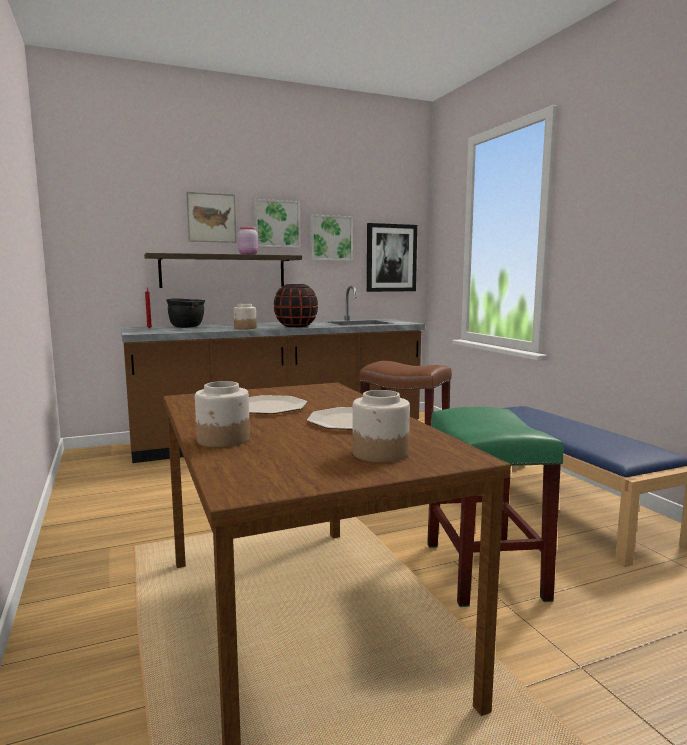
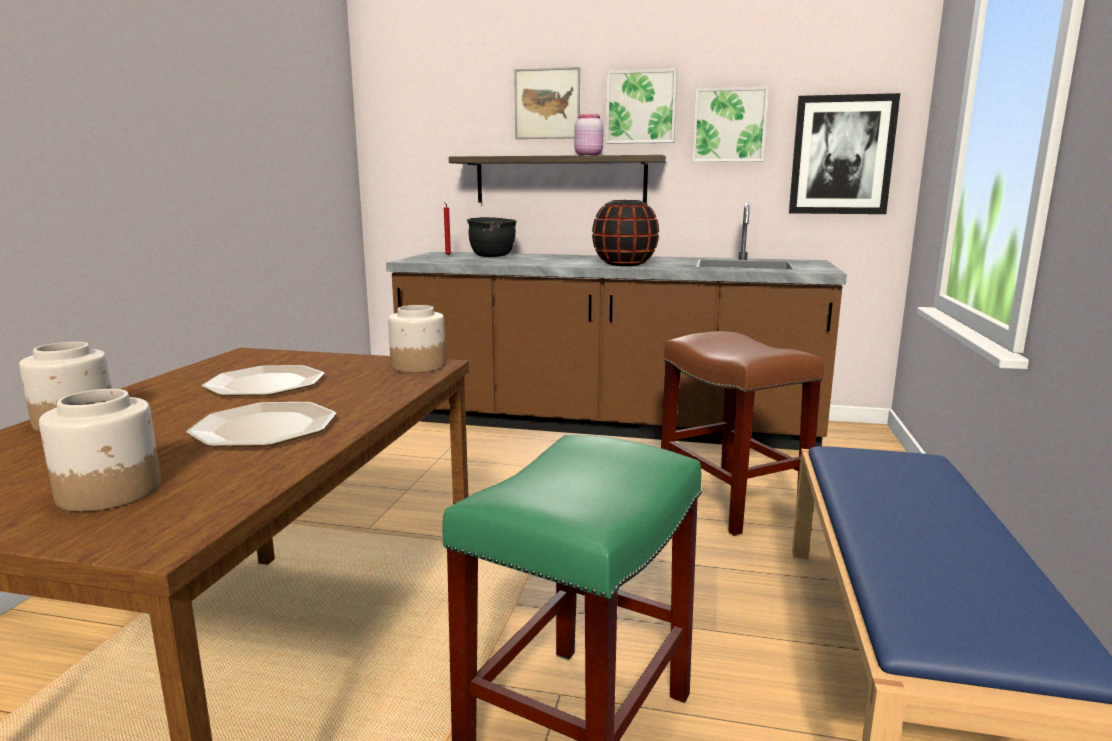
camera: 35 degrees right, 5 degrees up
(245, 328) = (549, 263): jar -> jar (417, 366)

